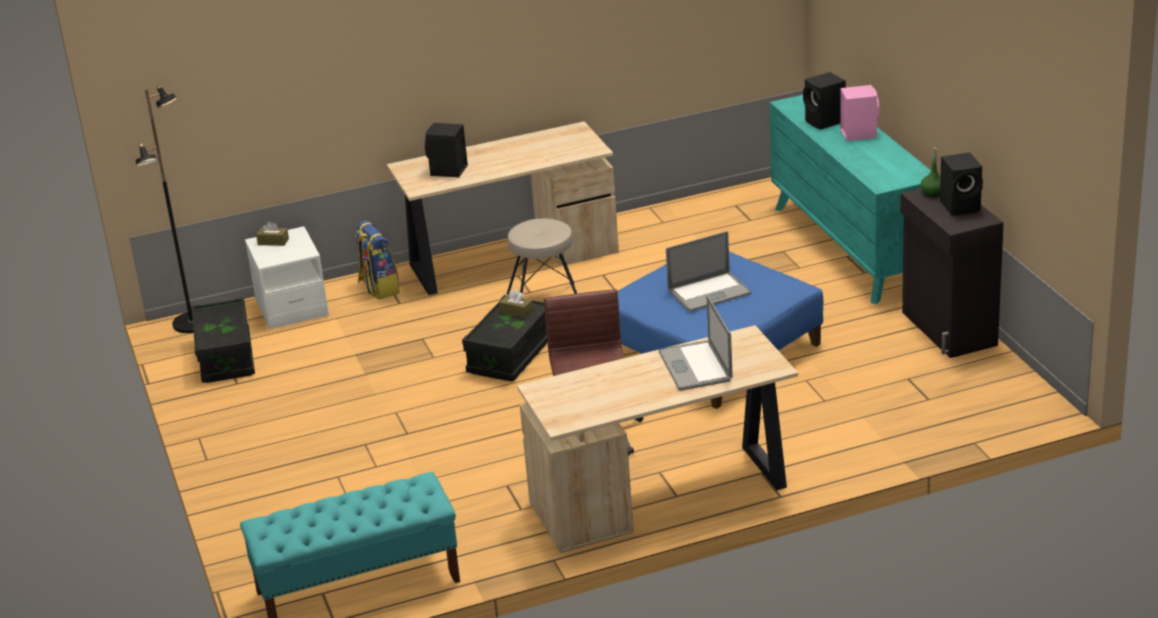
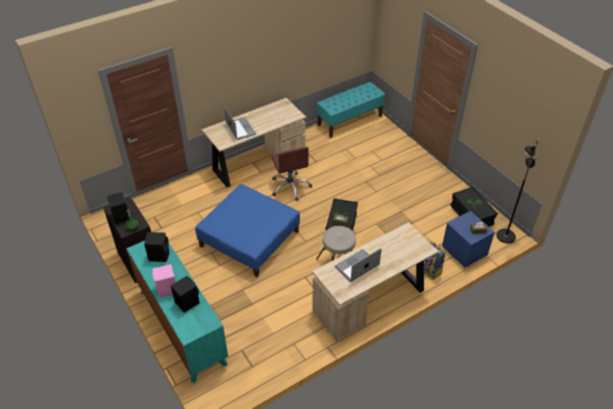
camera: 165 degrees right, 15 degrees up
(292, 308) = (464, 251): white nightstand -> blue nightstand
(448, 171) = (399, 246): black speaker -> black speaker (159, 255)
(709, 292) = (247, 213): laptop -> laptop (357, 266)

